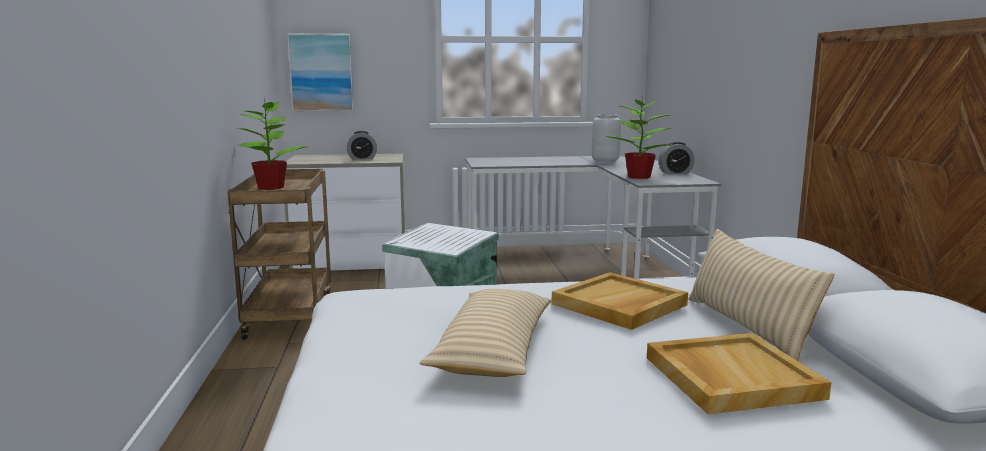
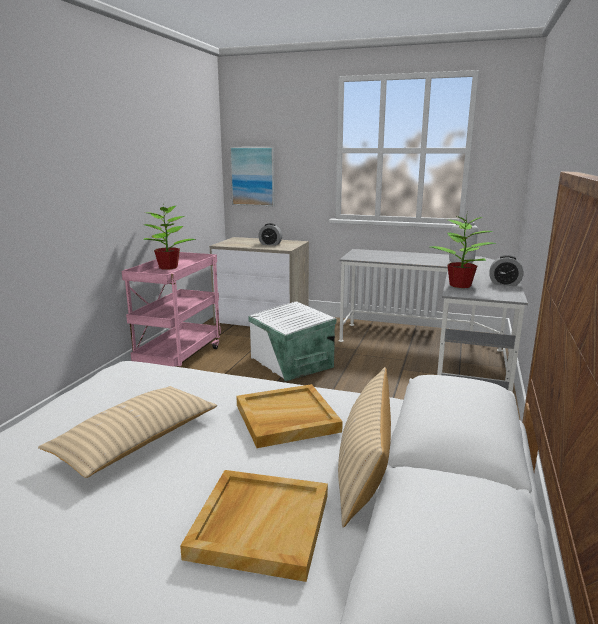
camera: 25 degrees right, 5 degrees up
(288, 315) = (179, 358): brown cart -> pink cart

